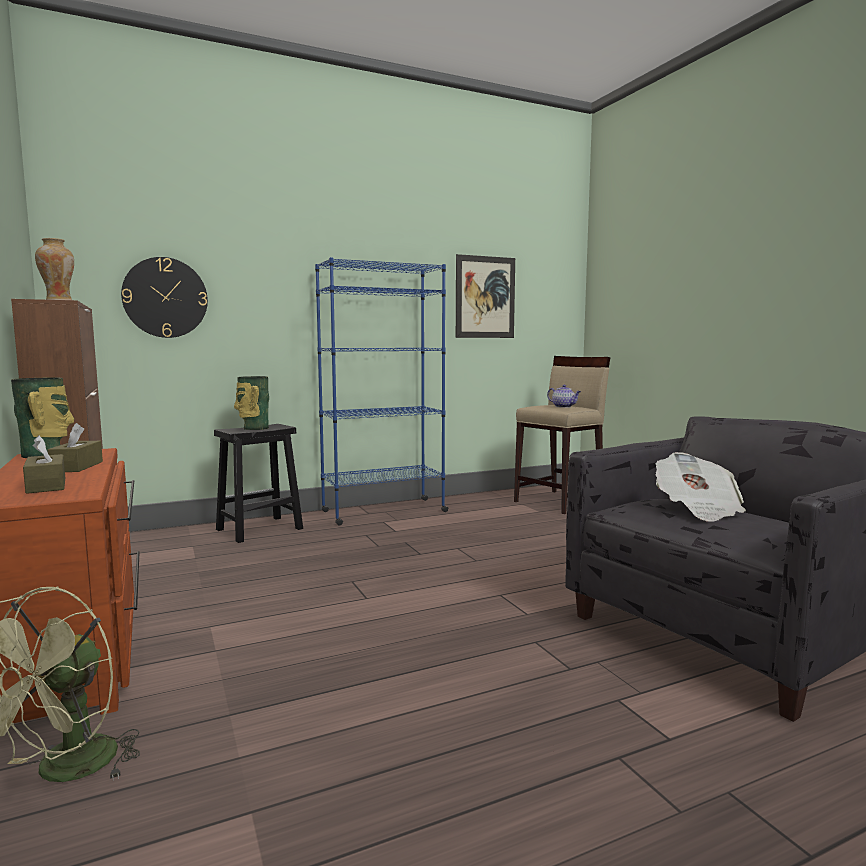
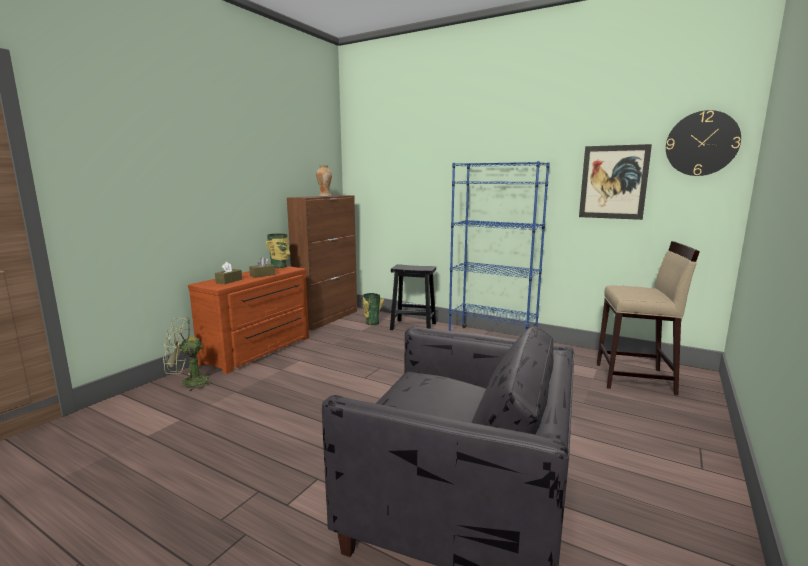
camera: 55 degrees right, 5 degrees up
(165, 297) = (390, 187): wall clock -> wall clock (701, 143)
(254, 428) = (413, 267): vase -> vase (371, 323)
(564, 406) = (638, 292): teapot -> none
(697, 509) = (428, 395): newspaper -> none

